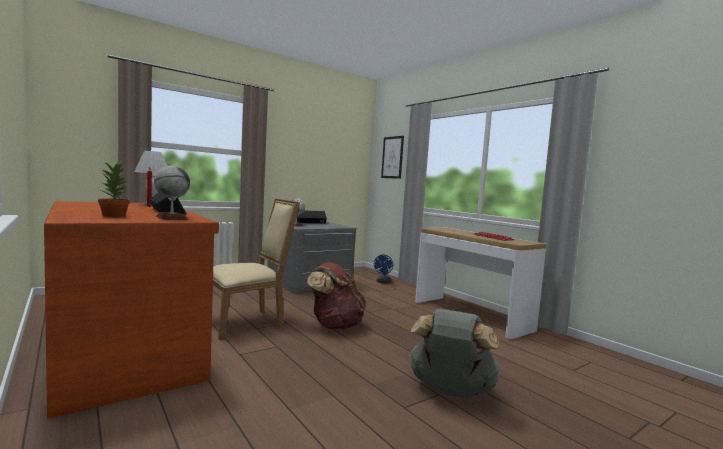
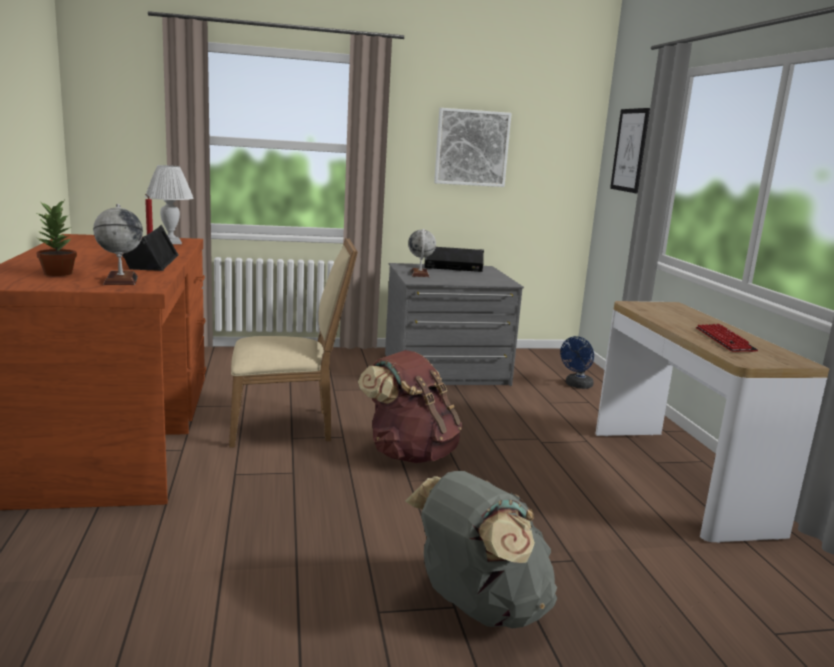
camera: 25 degrees right, 10 degrees up
(309, 155) = (471, 148): none -> picture

